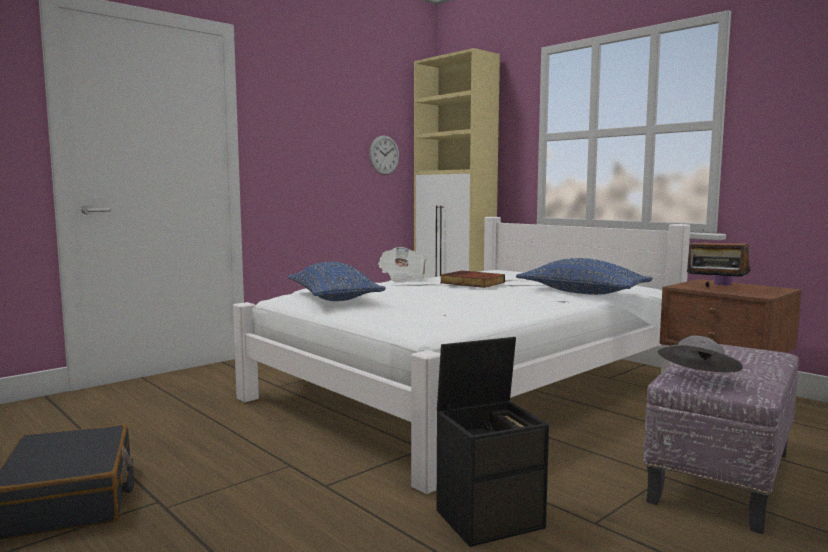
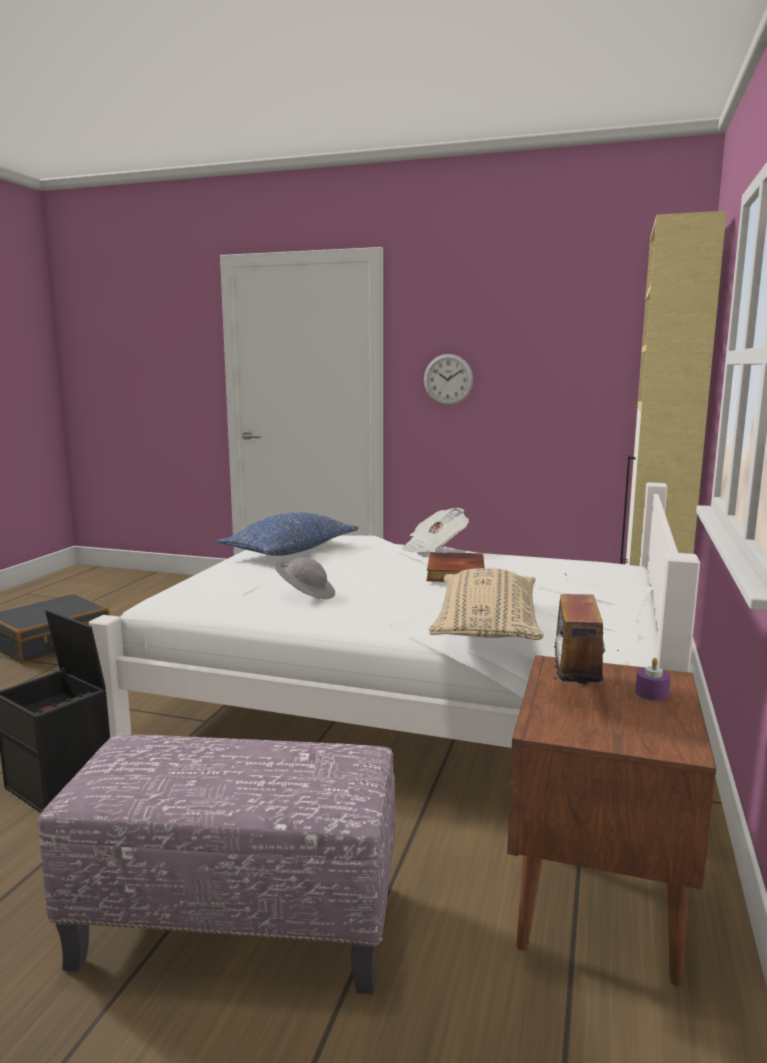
camera: 60 degrees right, 5 degrees up
(384, 155) = (590, 379): wall clock -> wall clock (448, 379)
(582, 293) = (486, 626): blue pillow -> beige pillow
(696, 378) = (127, 751): grey hat -> grey hat (305, 594)

